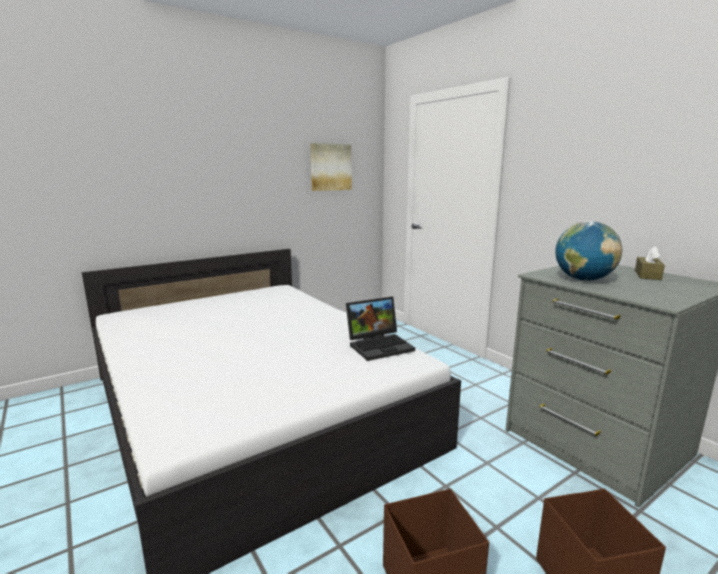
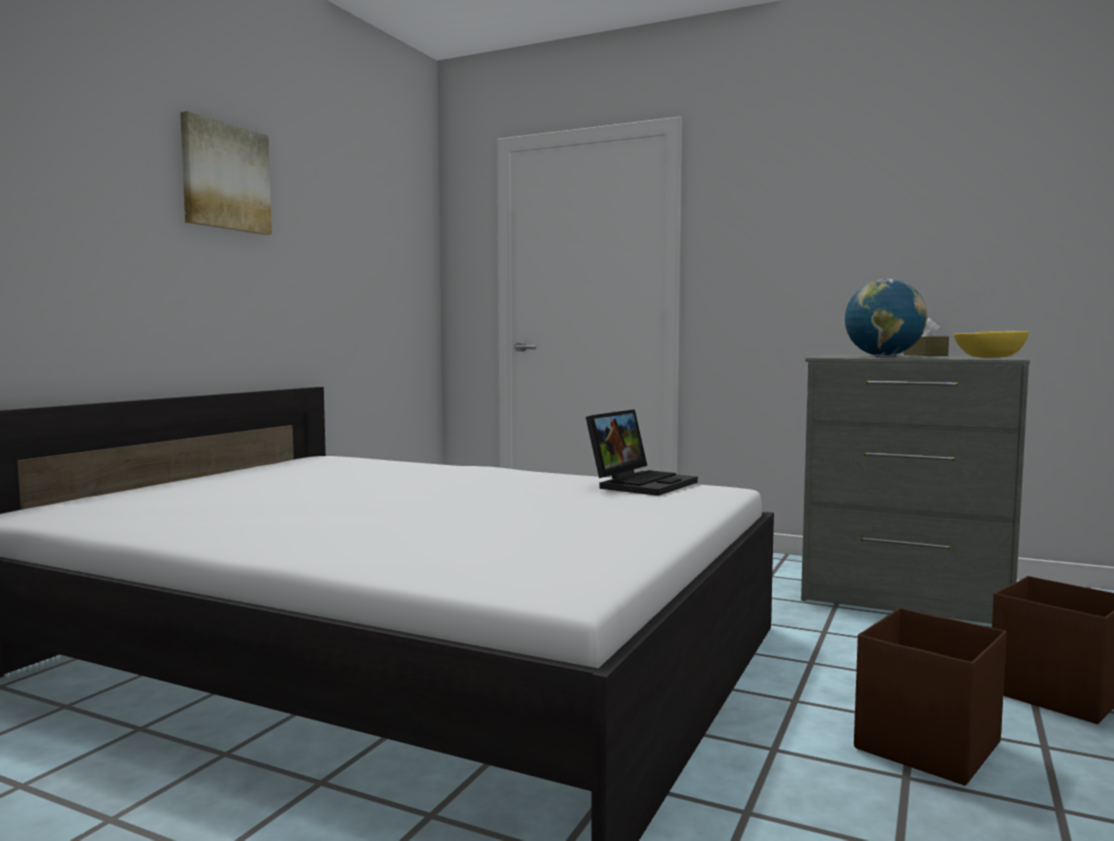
camera: 30 degrees left, 10 degrees down
(330, 167) = (373, 243): picture -> picture (225, 177)
(663, 297) = (989, 357): none -> yellow bowl

